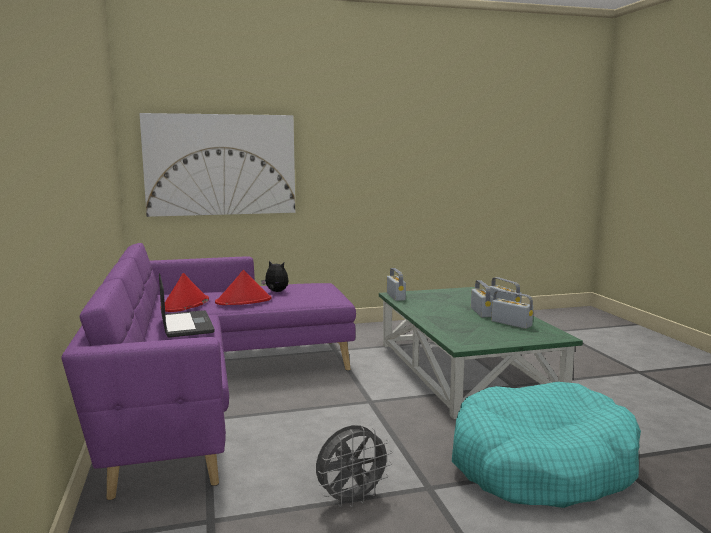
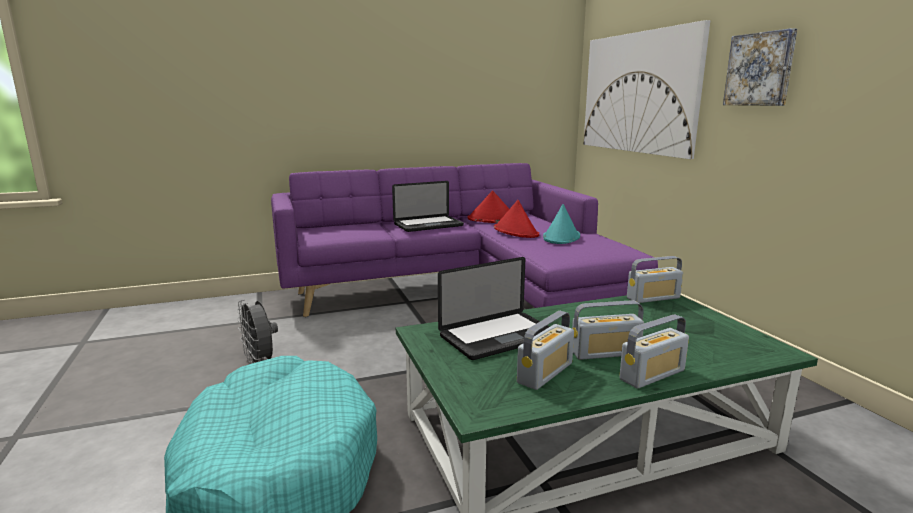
camera: 85 degrees right, 5 degrees up
(276, 292) = (561, 237): plush toy -> turquoise hat
(340, 151) = (760, 69): none -> picture
(465, 329) = (498, 337): none -> laptop

